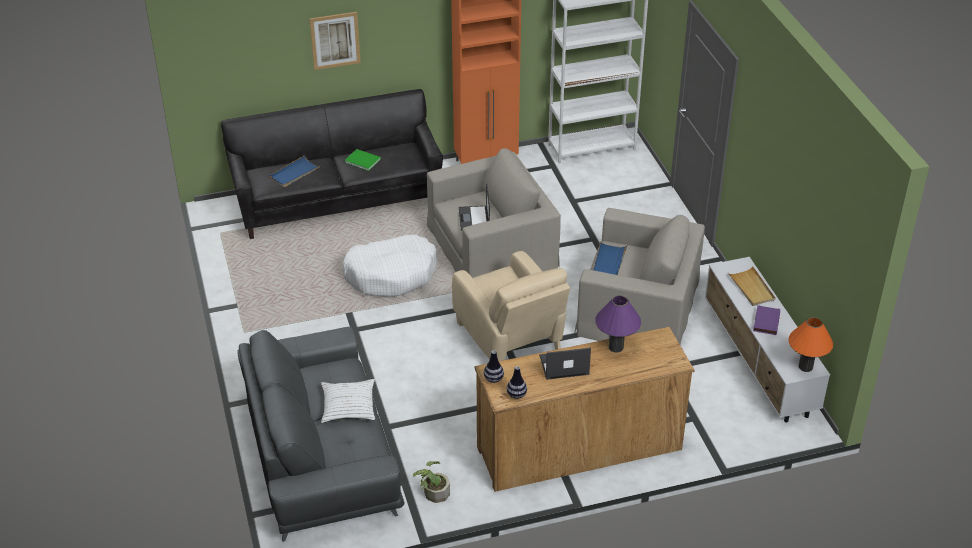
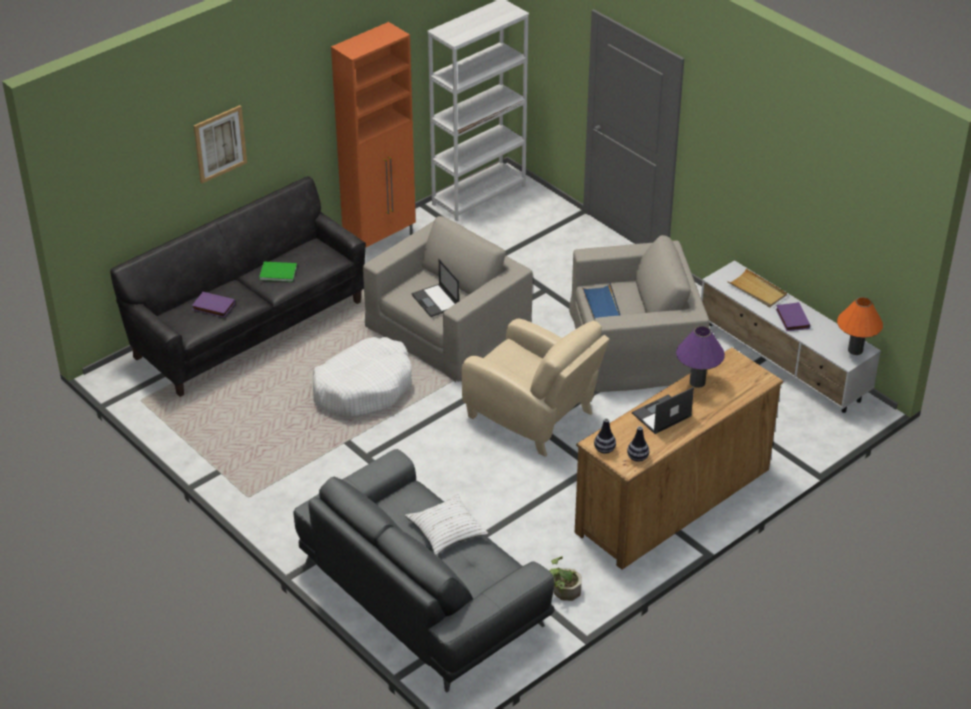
camera: 25 degrees left, 0 degrees up
(294, 173) = (213, 307): blue tray -> purple book

